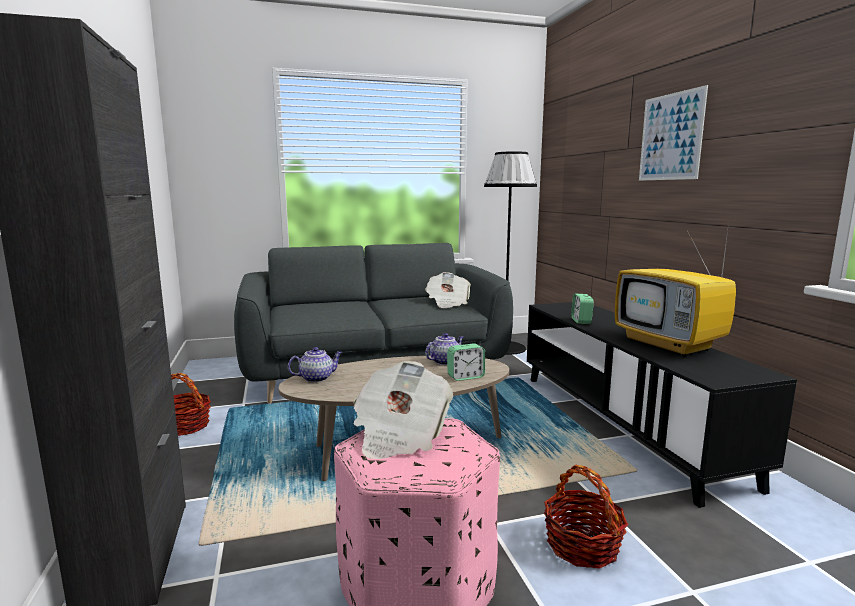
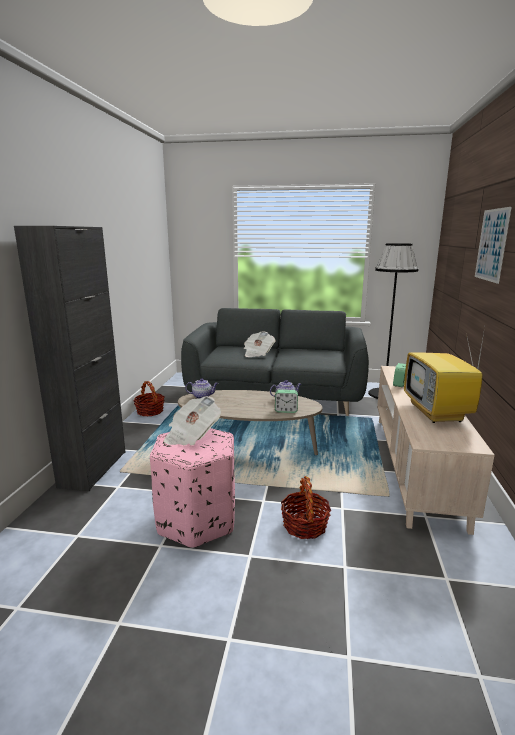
camera: 25 degrees right, 5 degrees up
(448, 303) = (326, 356): newspaper -> newspaper (257, 353)
(622, 424) = (415, 465): black tv stand -> beige tv stand

